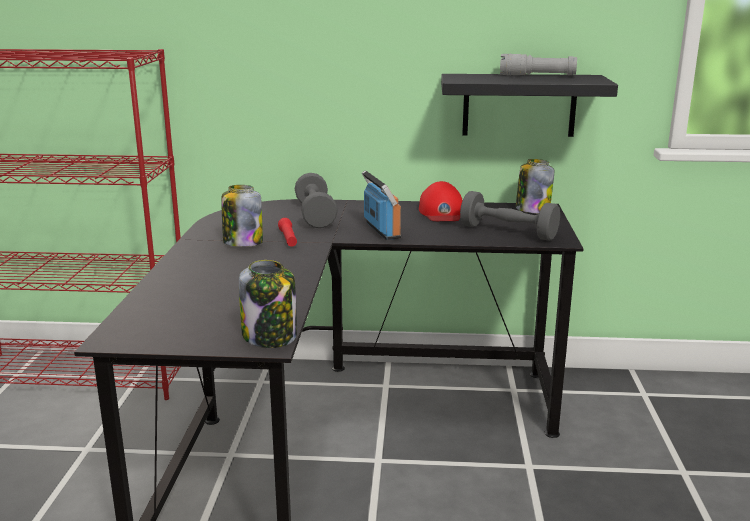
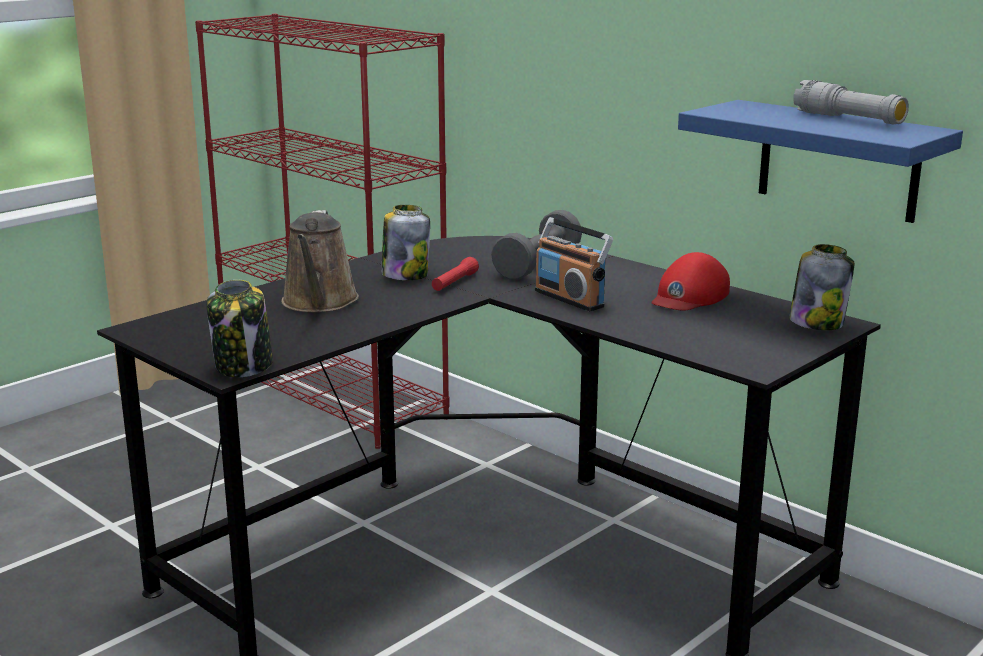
camera: 40 degrees right, 0 degrees up
(223, 277) = (319, 303): none -> brown watering can
(382, 230) = (570, 299): radio -> radio turned 120 degrees clockwise
(508, 232) = (714, 340): grey dumbbell -> none
(519, 105) = (838, 160): black shelf -> blue shelf

